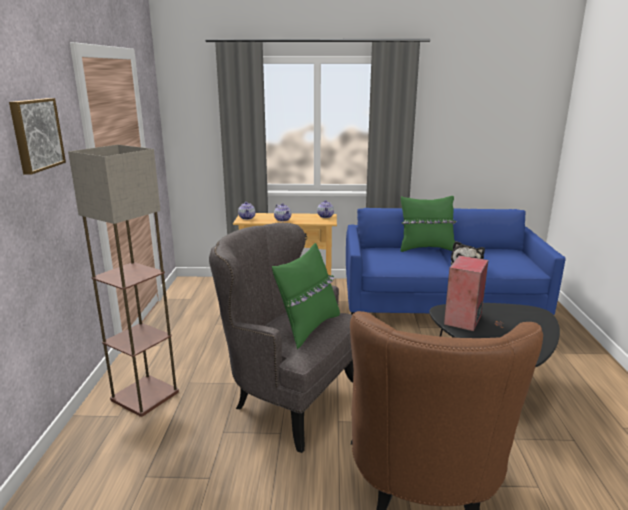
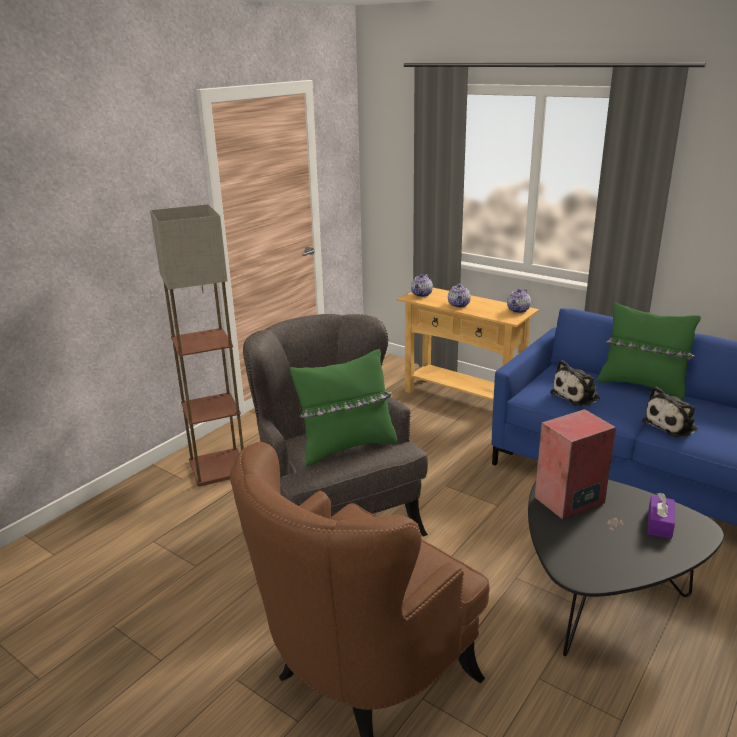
camera: 35 degrees right, 5 degrees up
(35, 134) = (129, 190): picture -> none
(401, 261) = (577, 395): none -> plush toy
(519, 317) = (659, 524): none -> purple tissue box

